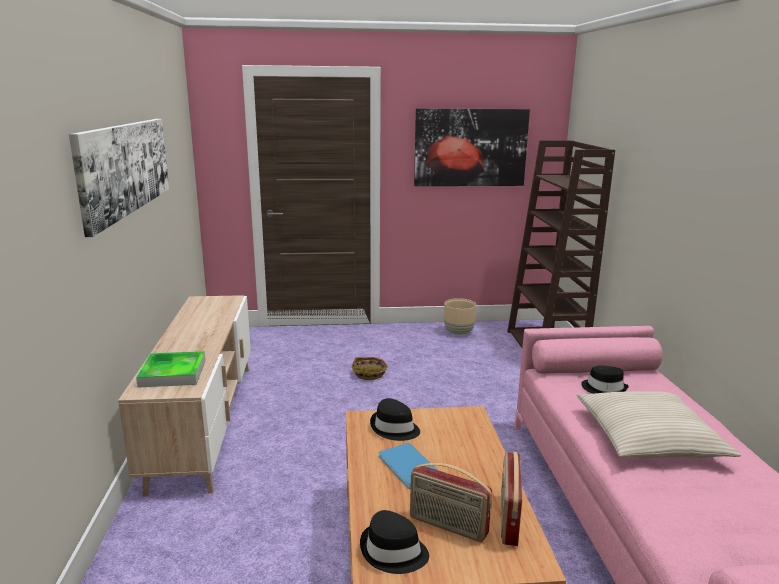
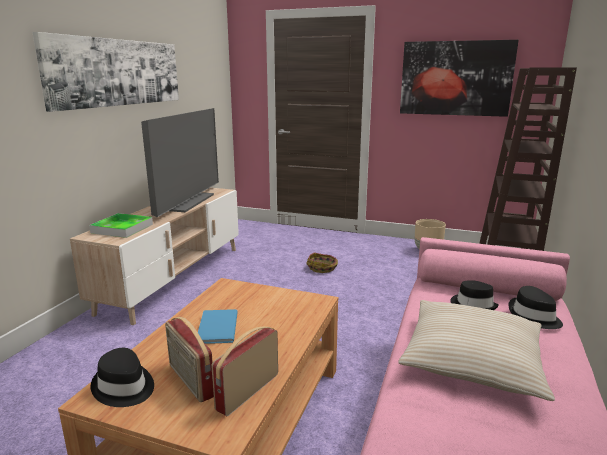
camera: 25 degrees right, 0 degrees up
(204, 321) = (185, 201): none -> television
(394, 429) = (241, 298): black hat -> black hat (533, 316)

